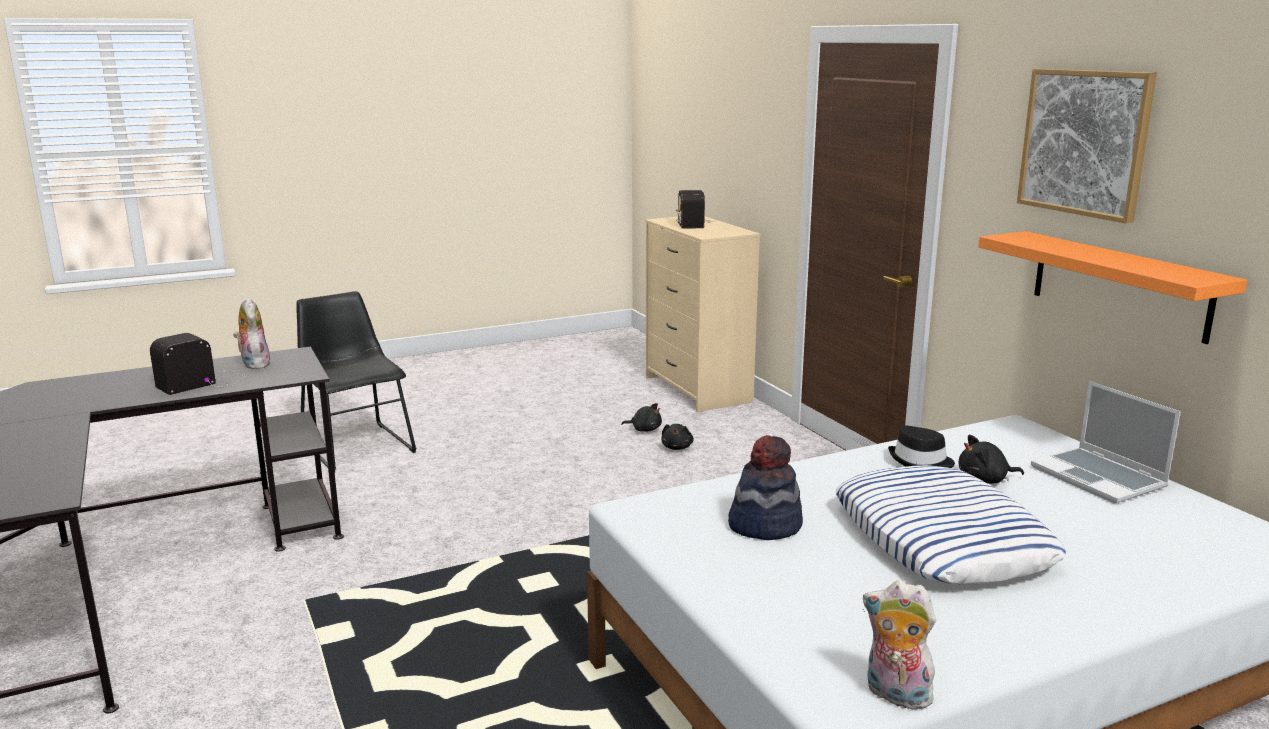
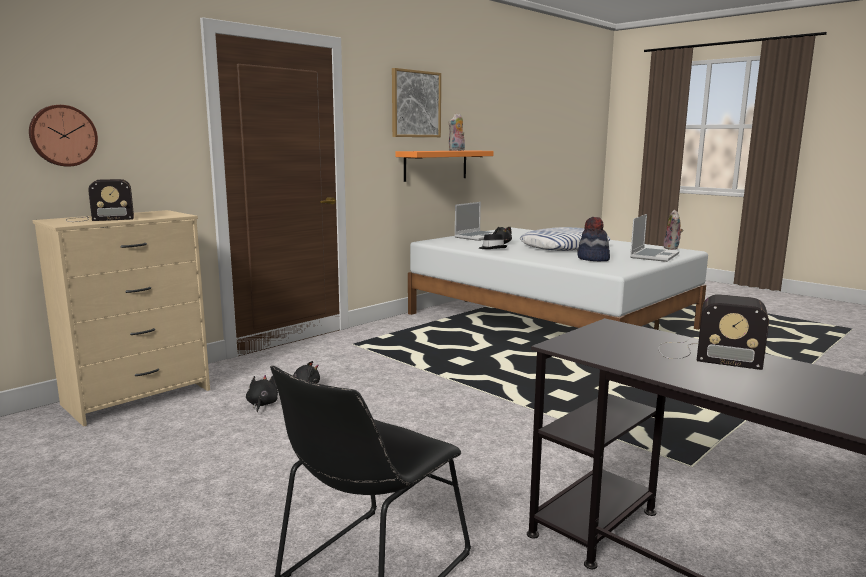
camera: 110 degrees left, 5 degrees down
(254, 364) = (624, 351): plush toy -> plush toy (457, 150)
(725, 148) = (63, 135): none -> wall clock
(774, 610) = (653, 256): none -> laptop

